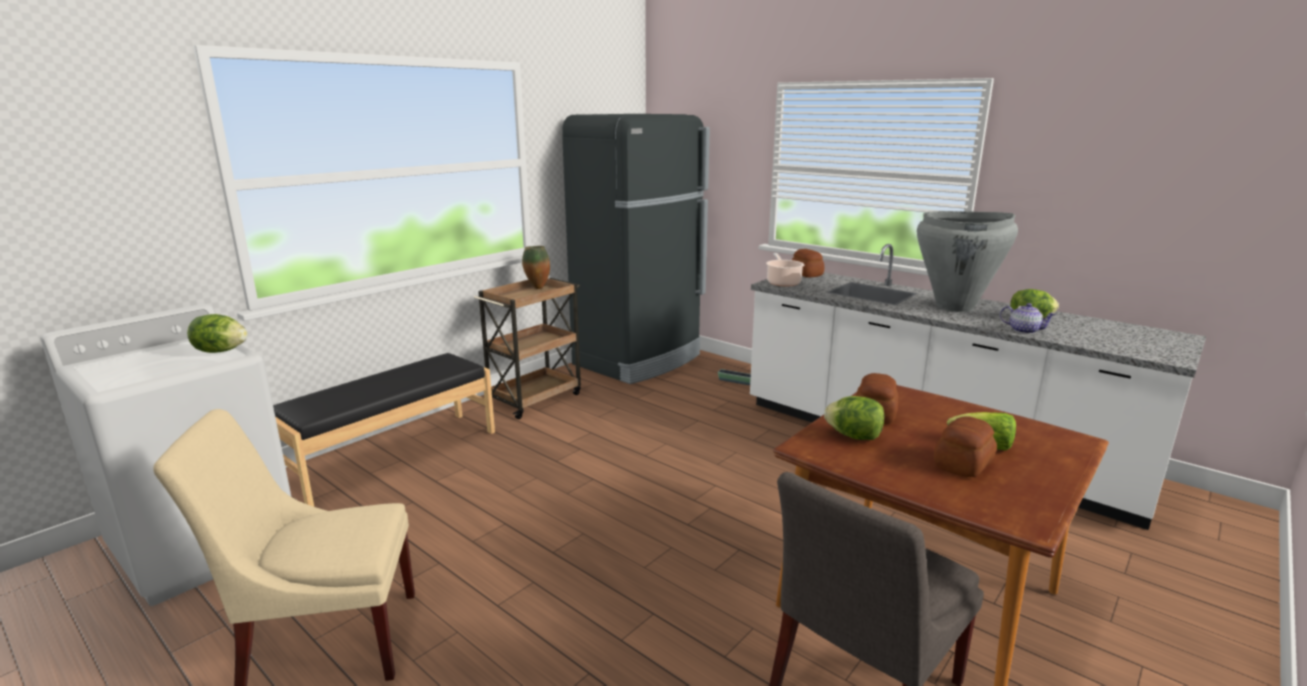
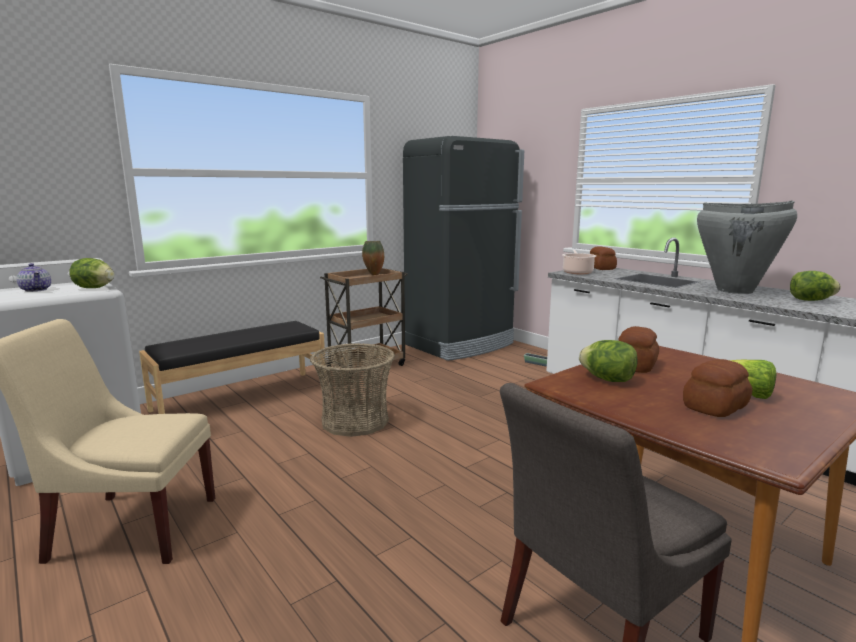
camera: 10 degrees right, 5 degrees down
(545, 476) = (355, 421): none -> basket
(1023, 330) = (801, 307): teapot -> teapot (36, 290)

